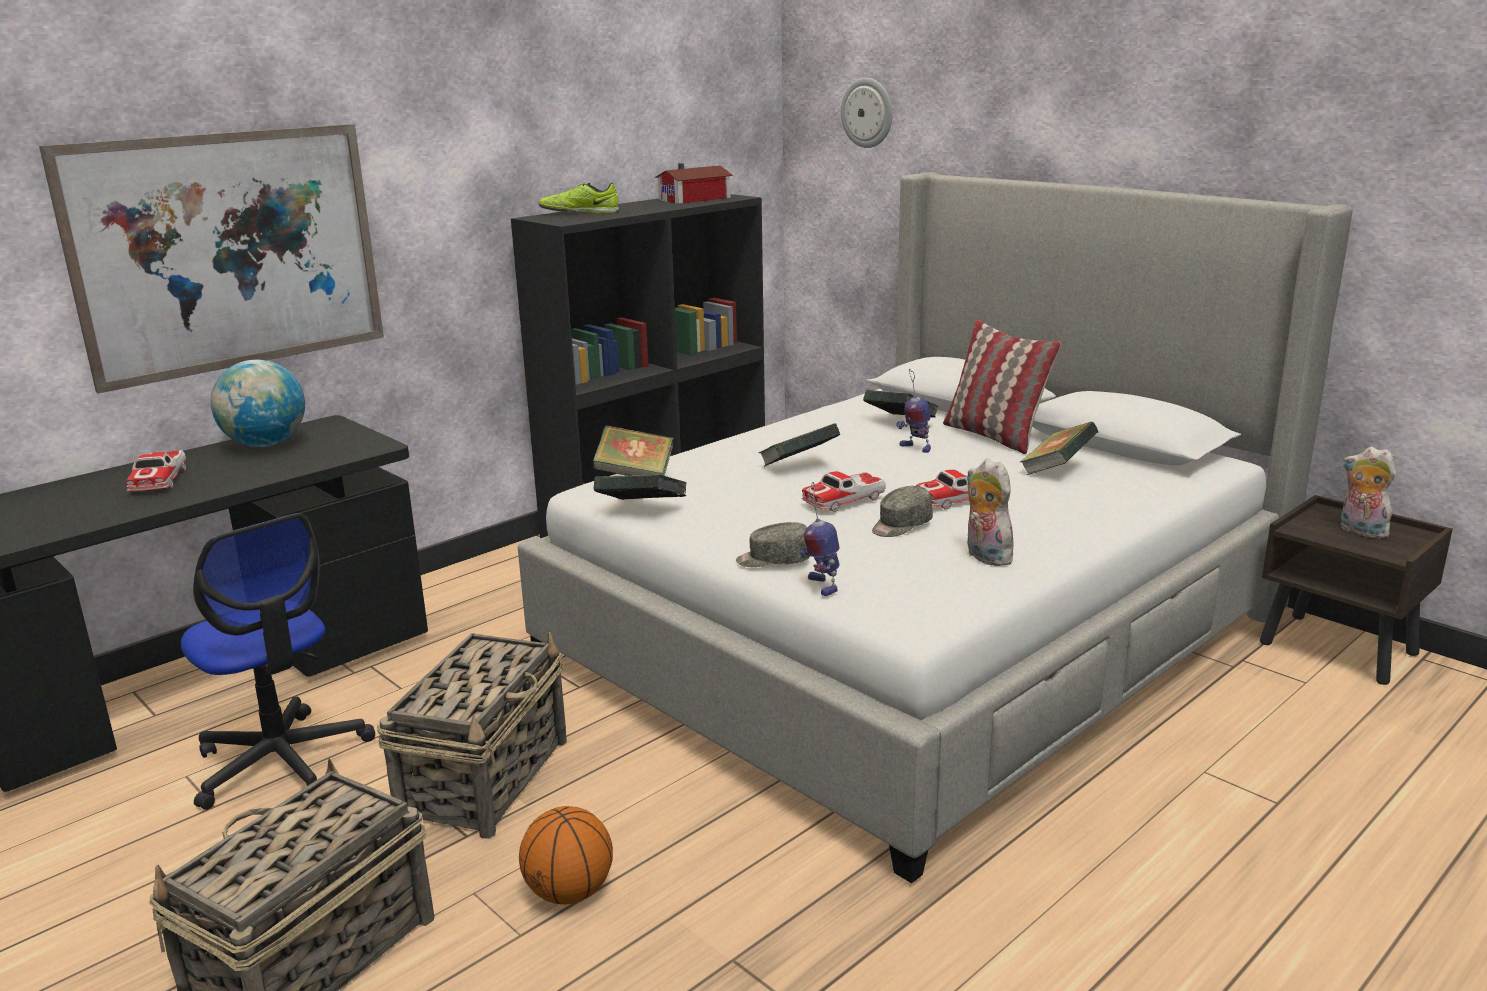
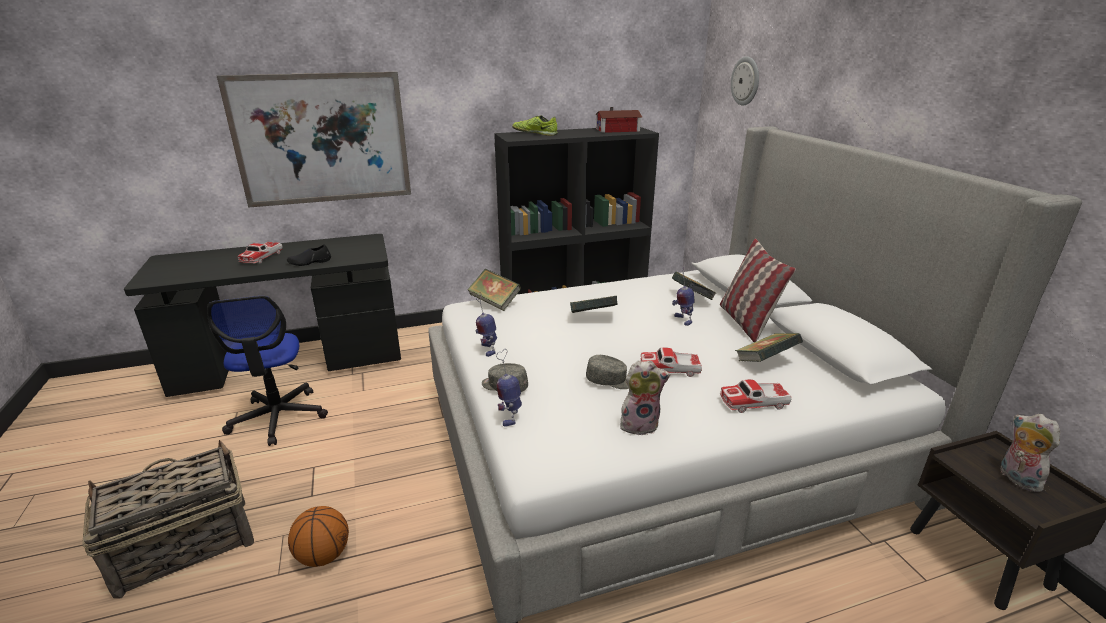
camera: 25 degrees right, 5 degrees up
(265, 444) = (329, 245): globe -> none
(268, 471) = (309, 262): none -> black shoe
(486, 777) = (352, 460): basket -> none
(641, 510) = (474, 328): book -> none
(695, 528) = (487, 349): none -> toy robot
(844, 500) = (594, 351): toy car -> toy car (754, 402)
(900, 526) = (610, 381): grey cap -> grey cap turned 150 degrees counterclockwise
(984, 556) = (640, 424): plush toy -> plush toy turned 90 degrees clockwise

